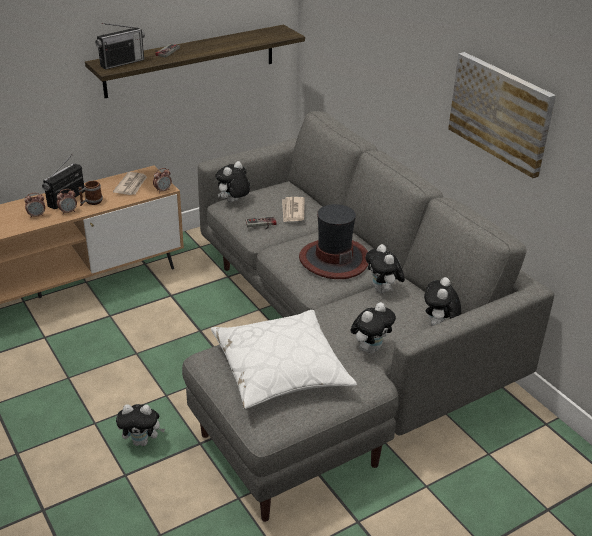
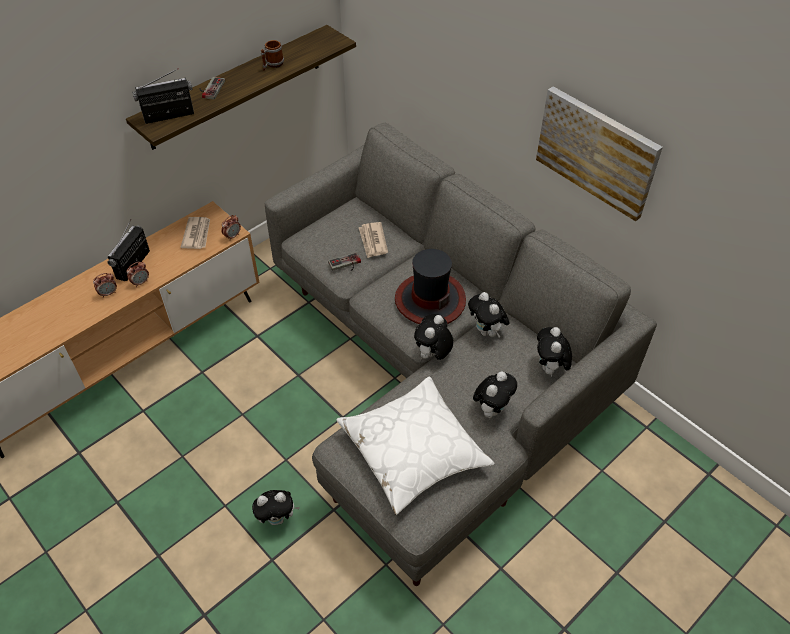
camera: 10 degrees left, 15 degrees up
(91, 202) = (161, 265): mug -> mug (272, 65)
(122, 63) = (169, 116): radio -> radio turned 150 degrees counterclockwise
(233, 202) = (308, 236): plush toy -> plush toy (432, 355)

